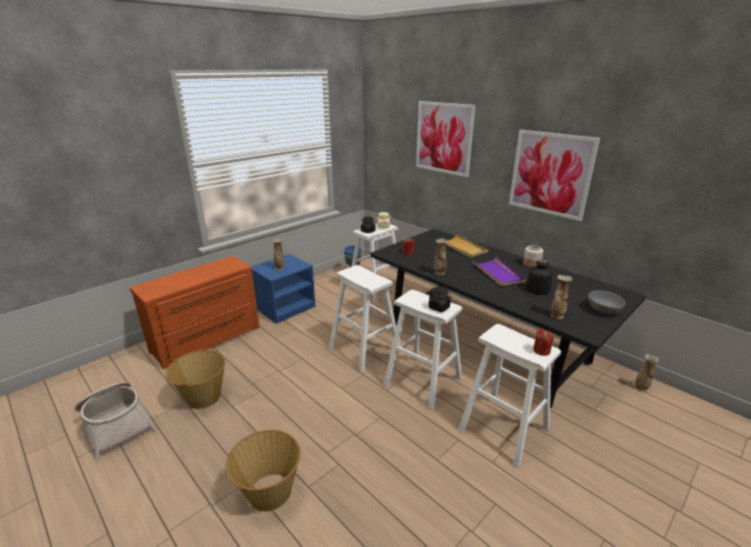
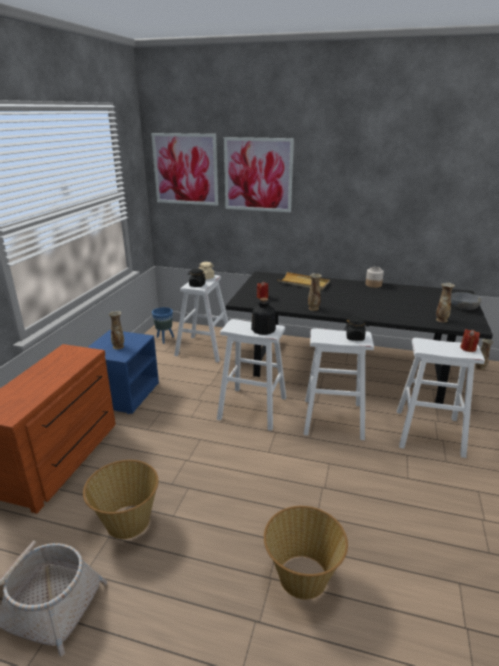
camera: 30 degrees left, 0 degrees up
(497, 273) = (359, 298): purple tray -> none
(537, 290) = (403, 304): bottle -> bottle (263, 330)
(550, 174) = (379, 199): picture -> picture (185, 169)

